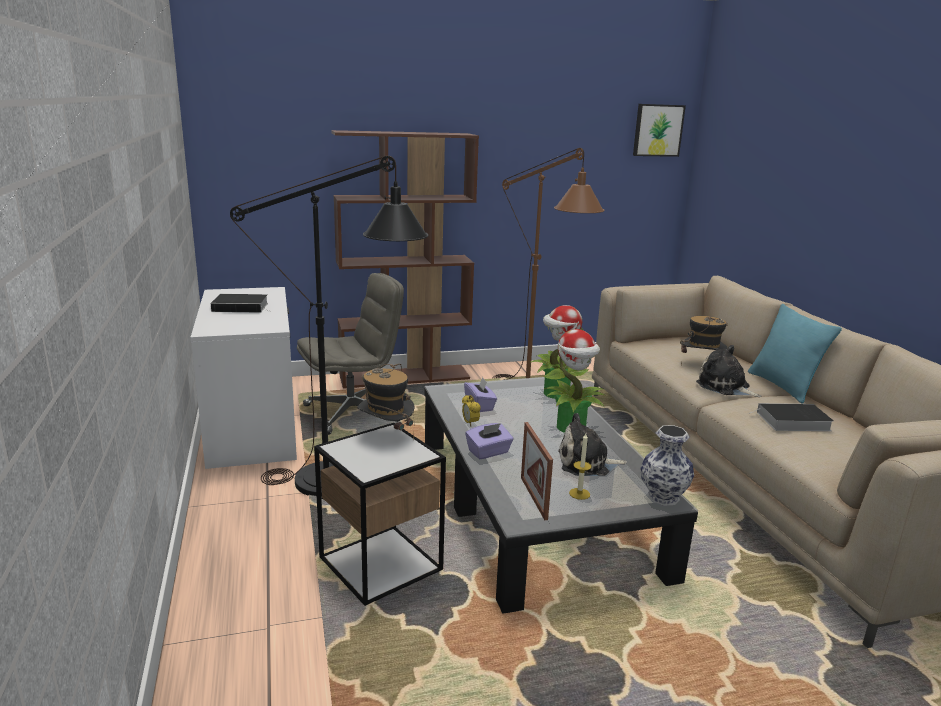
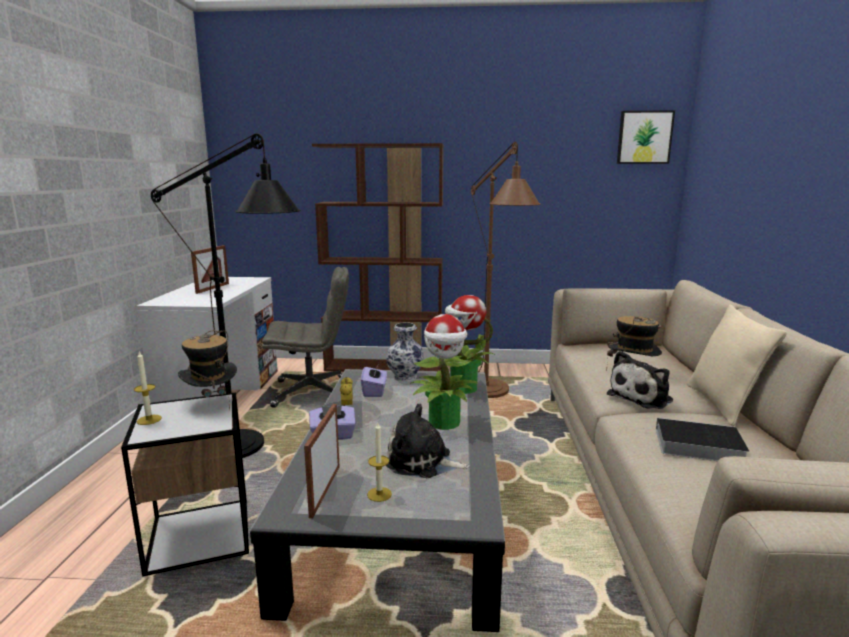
camera: 20 degrees right, 5 degrees down
(242, 307) = (213, 288): book -> picture frame
(350, 458) = (149, 420): none -> candle
(662, 496) = (474, 514): vase -> vase (405, 377)
(725, 387) = (642, 397): plush toy -> plush toy turned 105 degrees counterclockwise
(783, 386) = (722, 404): turquoise pillow -> beige pillow

